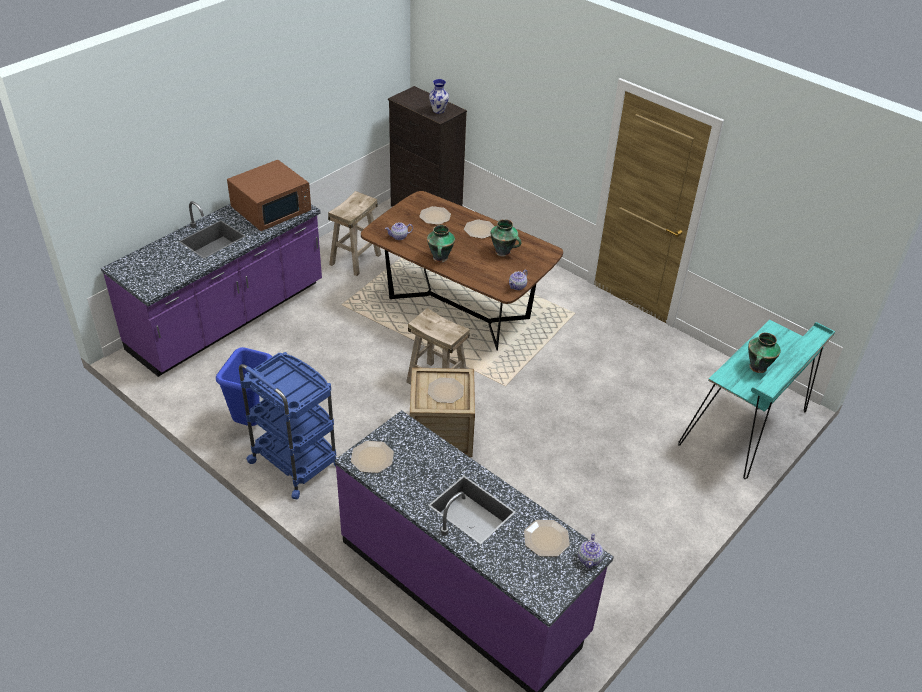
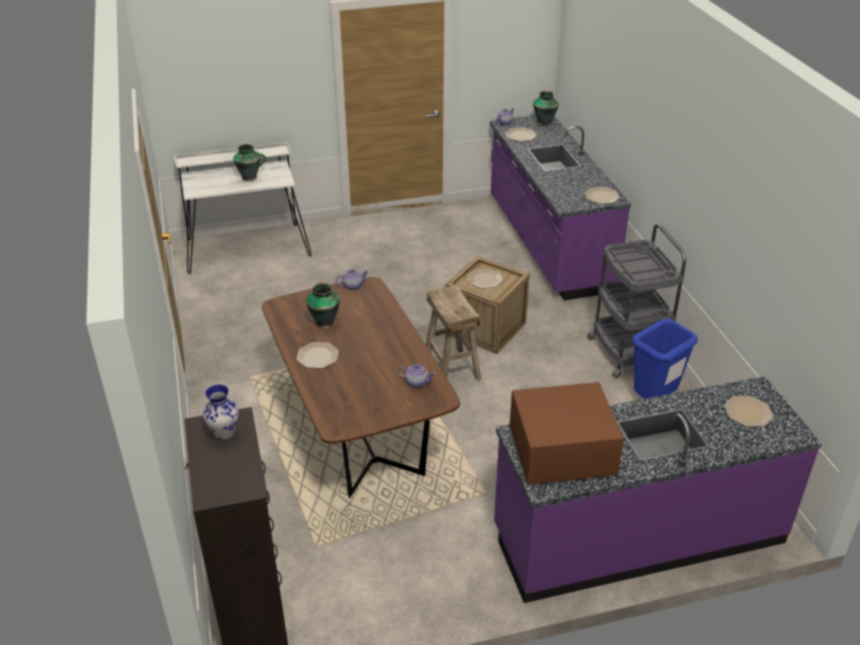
camera: 145 degrees left, 5 degrees down
(296, 463) = (627, 352): blue cart -> grey cart
(355, 259) = (420, 558): beige stool -> none
(435, 216) = (348, 394): plate -> plate (748, 412)
(440, 258) = (396, 340): vase -> vase (544, 123)
(746, 428) = (246, 247): turquoise desk -> white desk

